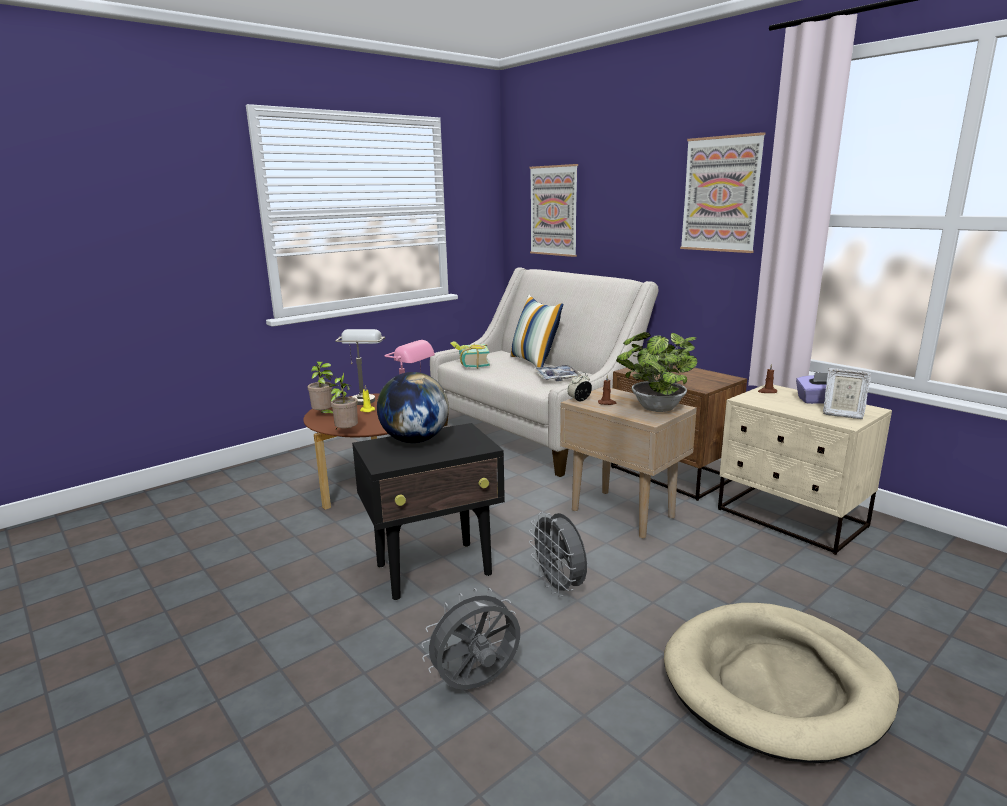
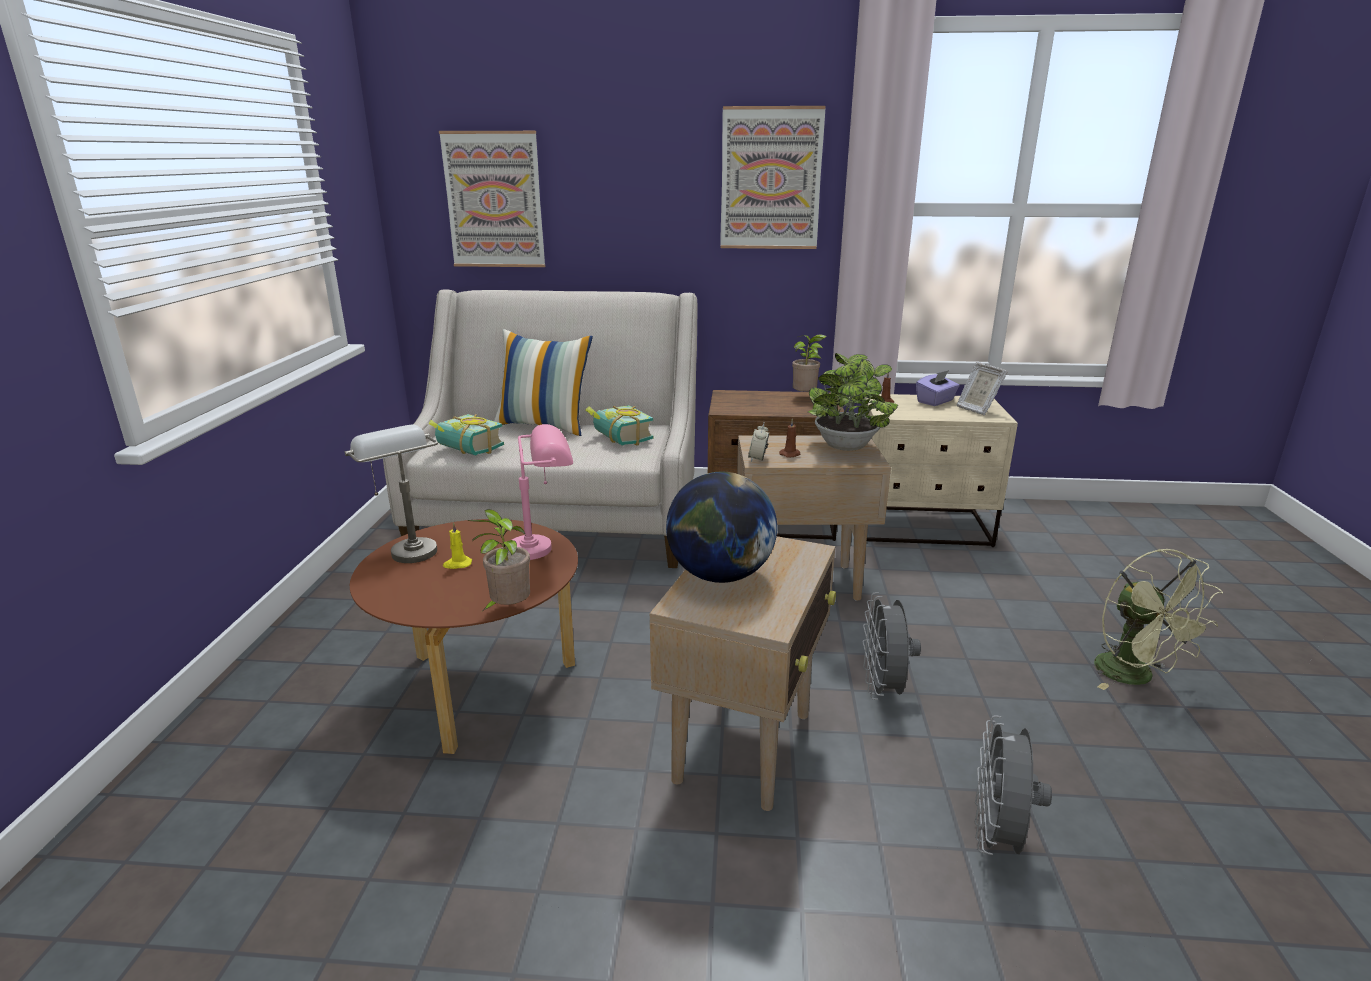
camera: 45 degrees left, 5 degrees up
(324, 415) = (404, 597): potted plant -> potted plant (806, 397)
(435, 570) = (744, 746): black side table -> beige side table
(557, 377) = (617, 439): tray -> book
(559, 587) = (883, 689): grey fan -> grey fan turned 75 degrees clockwise
(775, 684) = (1134, 677): beige dog bed -> green fan
(842, 414) = (977, 409): picture frame -> picture frame turned 75 degrees clockwise

